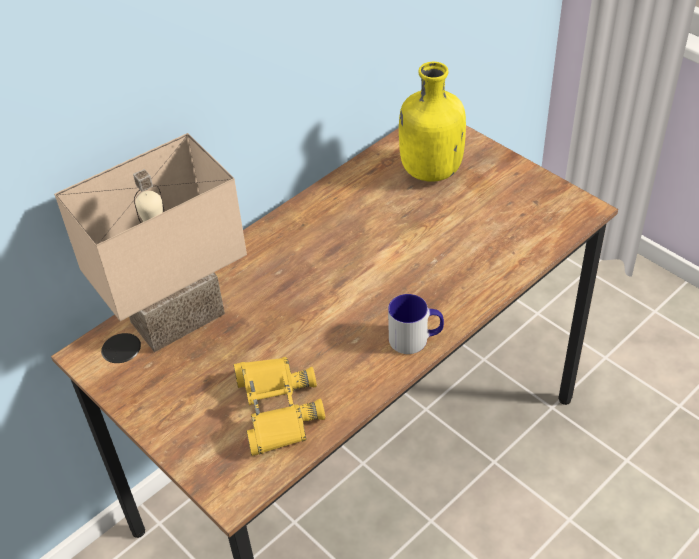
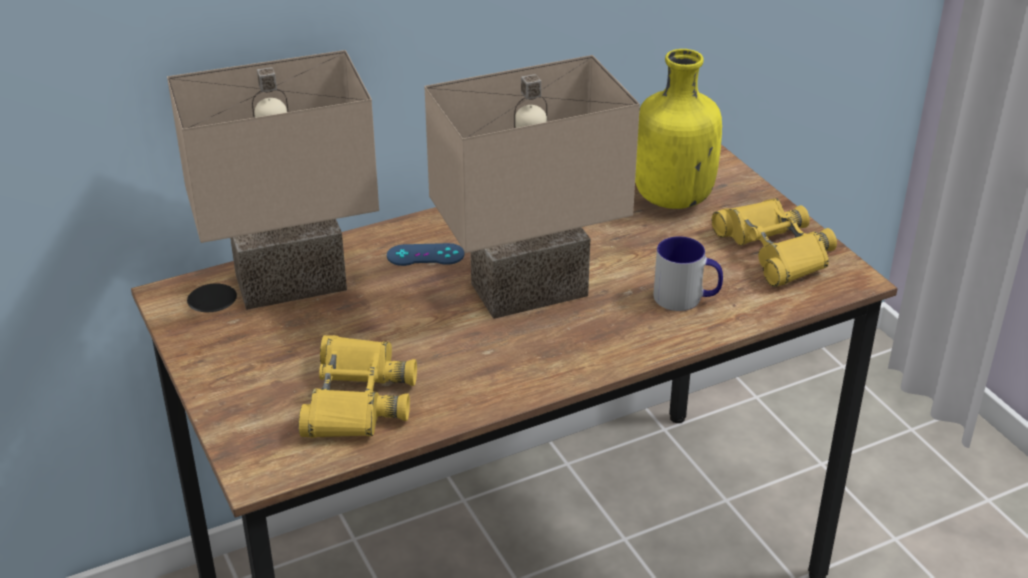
camera: 15 degrees right, 10 degrees down
(270, 266) = (425, 255): none -> blue game controller
(363, 281) = (529, 293): none -> beige table lamp
(416, 339) = (562, 366): mug -> mug (686, 298)
(521, 198) = (774, 250): none -> yellow binoculars

